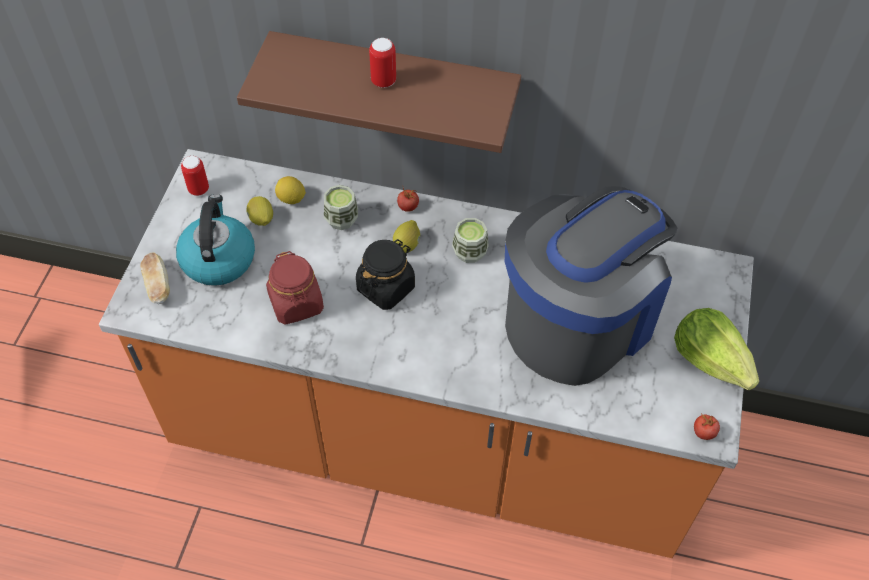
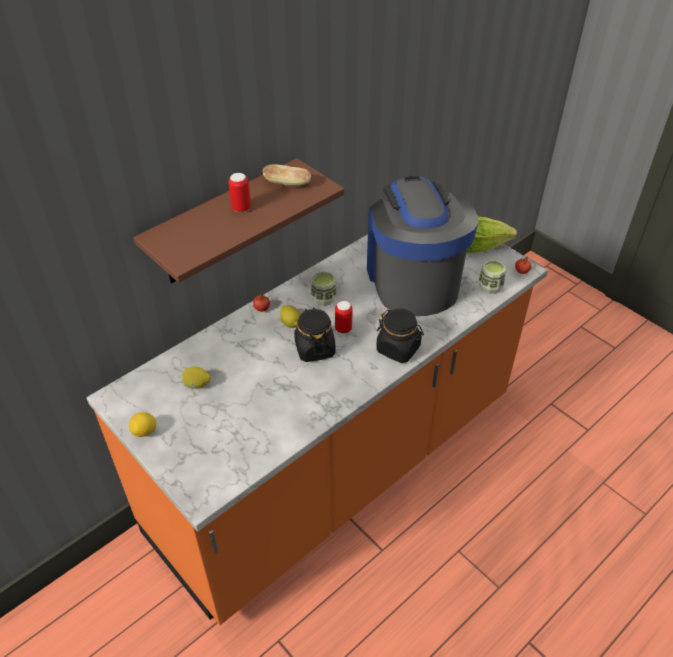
camera: 55 degrees left, 10 degrees down
(157, 286) = (196, 471): bread -> bread (287, 184)
(198, 189) = (132, 407): can -> can (343, 329)
(218, 258) = (207, 424): kettle -> none
(291, 199) = (196, 361): lemon -> lemon (144, 432)
(296, 303) = (286, 399): red jar -> none
(341, 219) = (239, 344): cup -> cup (490, 287)
(448, 366) = (398, 349): none -> black jar

